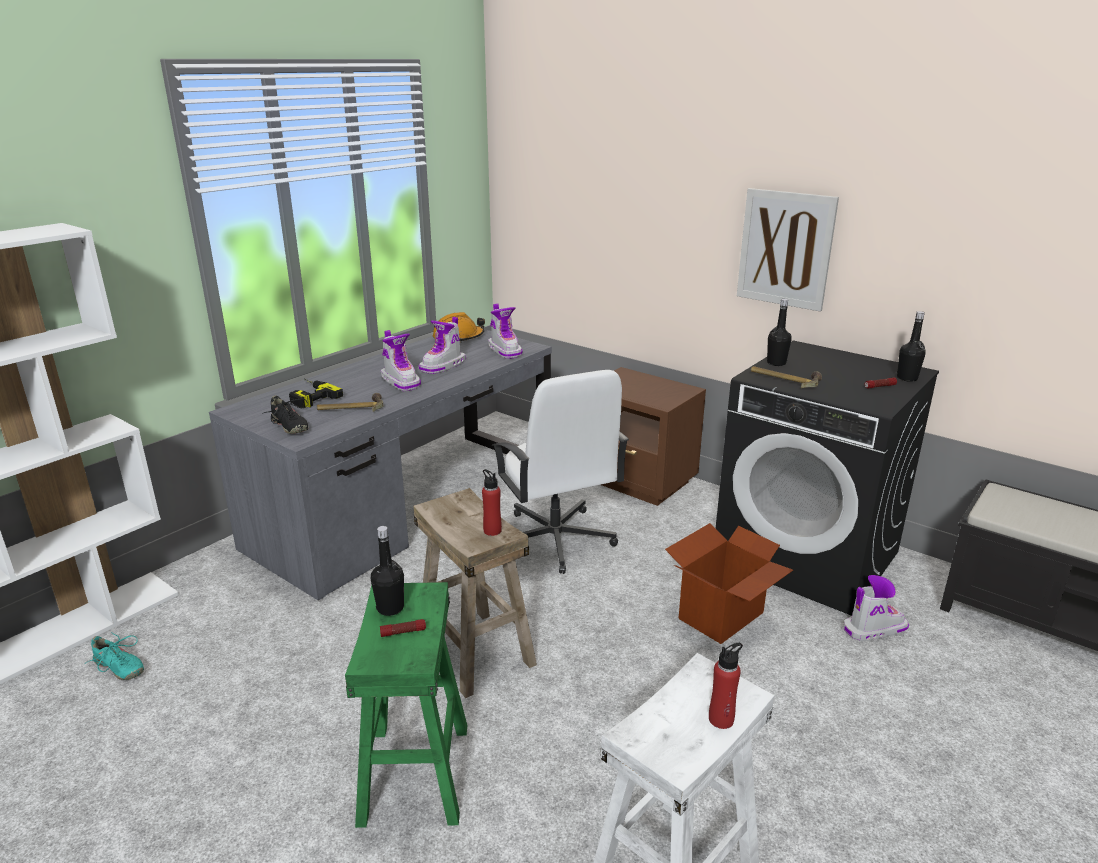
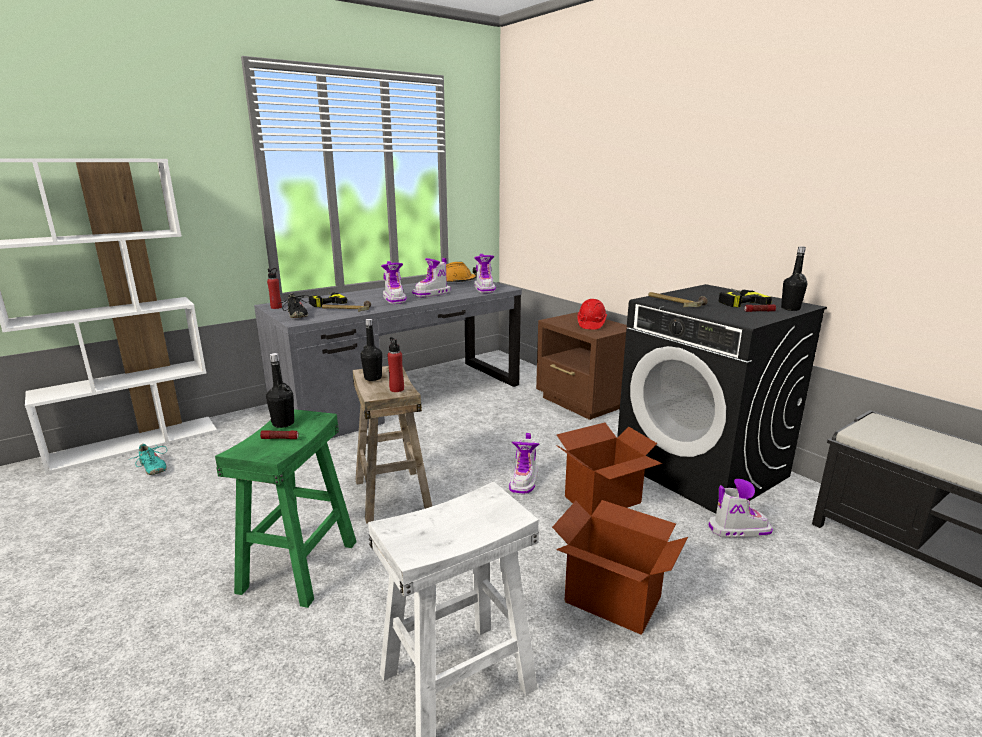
camera: 15 degrees right, 5 degrees down
(555, 540) = (495, 432): white office chair -> none
(623, 606) = (524, 482): none -> boot
(648, 388) = (591, 324): none -> red hard hat
(721, 719) = (479, 529): red bottle -> red bottle (276, 307)
(776, 363) = (677, 294): black bottle -> black bottle (373, 378)
(785, 249) = (701, 206): picture -> none
(786, 739) = (613, 598): none -> cardboard box
(844, 370) = (735, 301): none -> power drill

